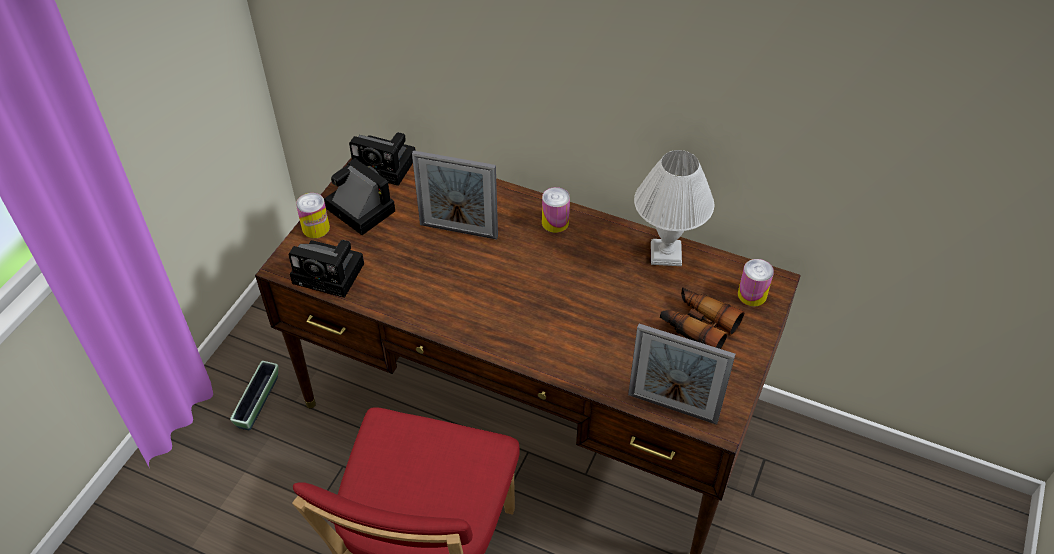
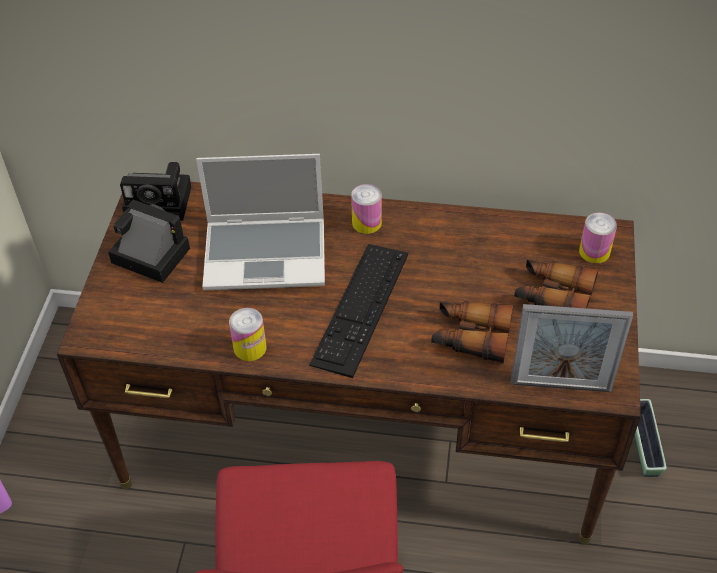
camera: 15 degrees left, 0 degrees up
(258, 402) = (65, 497): planter -> planter (644, 444)
(315, 228) = (107, 286): can -> can (250, 348)
(331, 273) = (144, 332): camera -> none
(458, 230) = (267, 254): picture frame -> laptop
(521, 296) = (360, 308): none -> keyboard
(608, 344) = (470, 337): none -> binoculars
(665, 253) = (492, 229): white table lamp -> none

